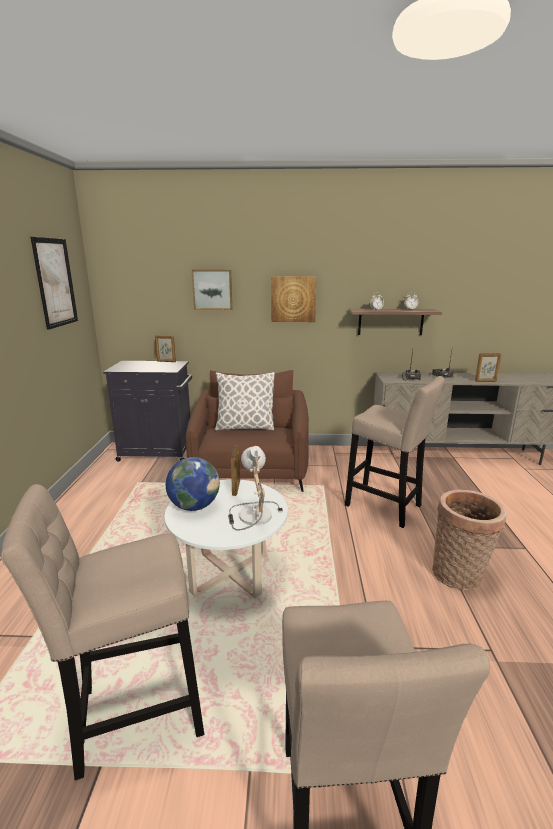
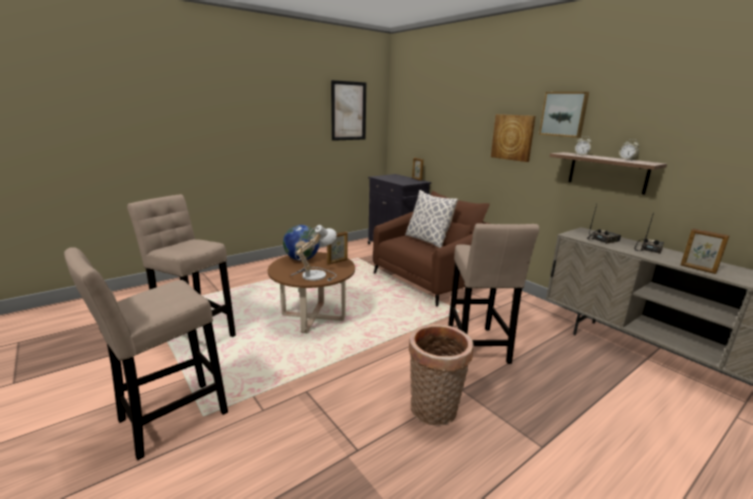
camera: 50 degrees right, 0 degrees up
(212, 289) = (454, 124): picture -> picture (564, 114)
(229, 574) = (313, 317): white coffee table -> brown coffee table

